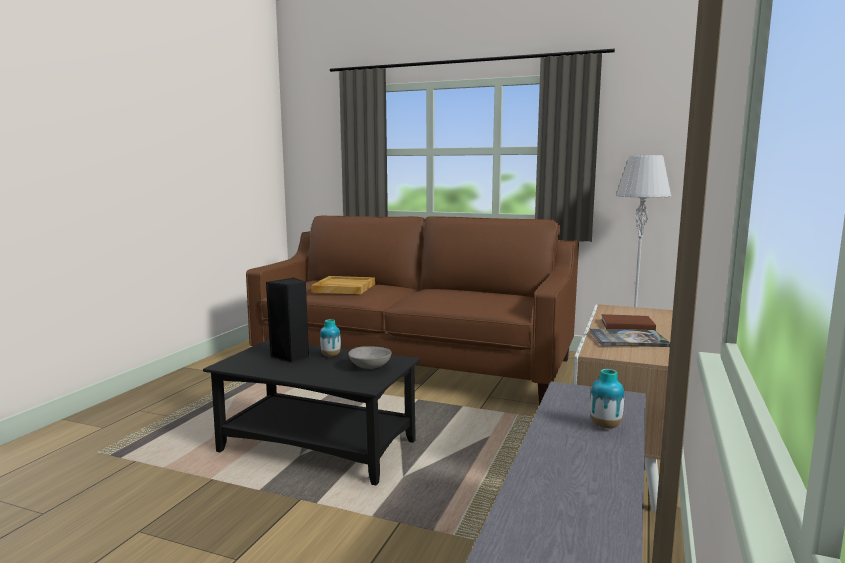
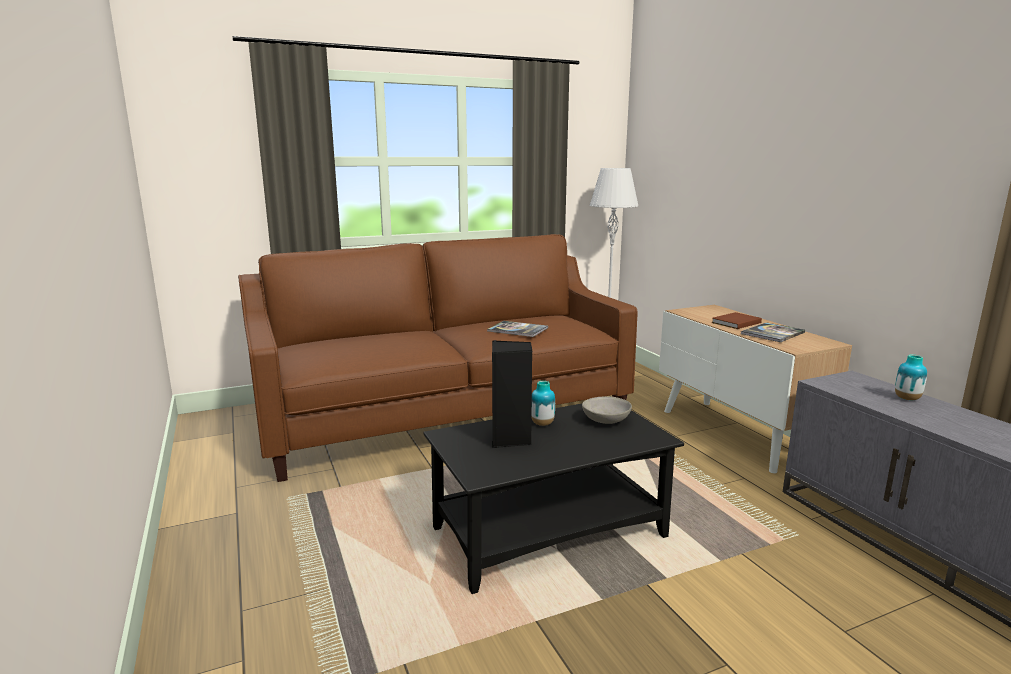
camera: 45 degrees left, 5 degrees up
(343, 288) = (379, 346): beige tray -> none
(454, 297) = (517, 330): none -> book

